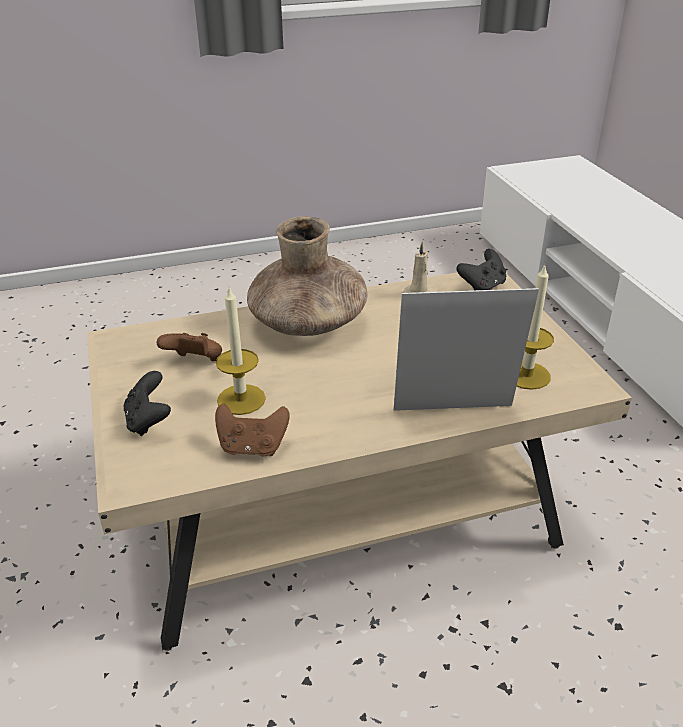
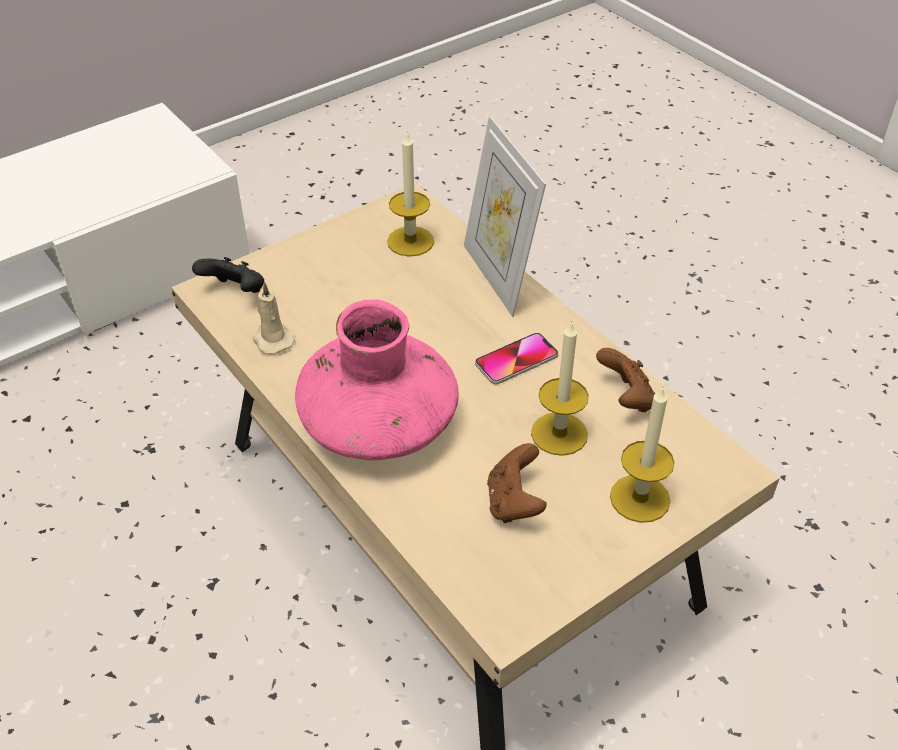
camera: 110 degrees left, 10 degrees up
(149, 421) = (640, 498): black game controller -> candle
(308, 323) = (379, 424): brown vase -> pink vase
(336, 398) = (516, 360): none -> phone

